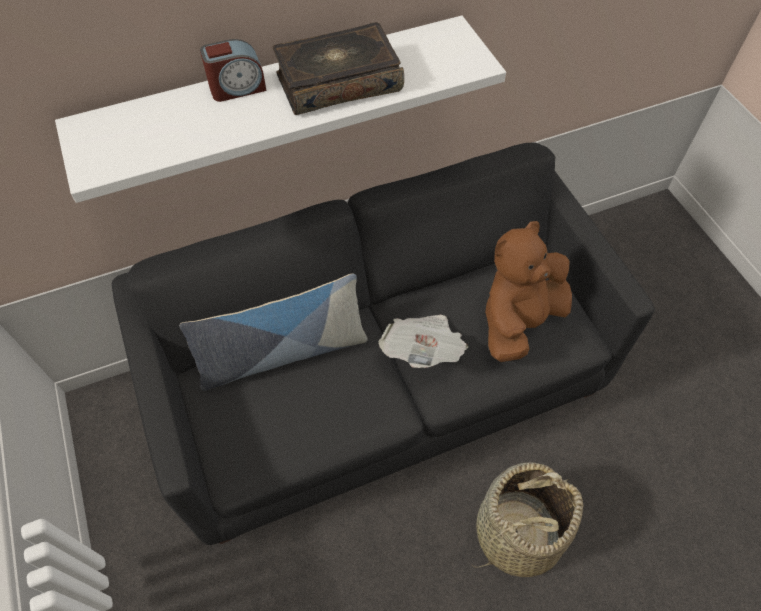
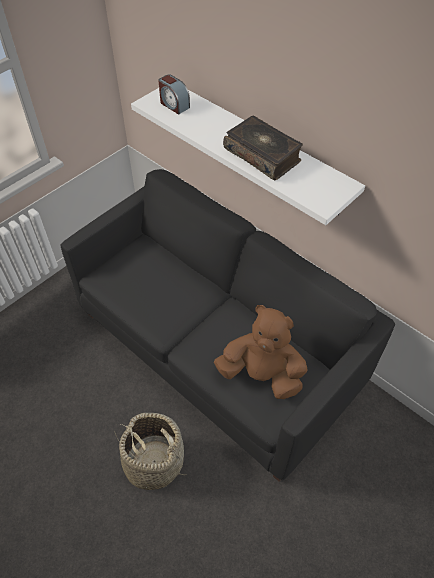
camera: 65 degrees right, 5 degrees down
(237, 88) = (231, 123): alarm clock -> alarm clock (174, 105)
(282, 353) = (173, 266): pillow -> none
(423, 350) = (209, 329): newspaper -> none

